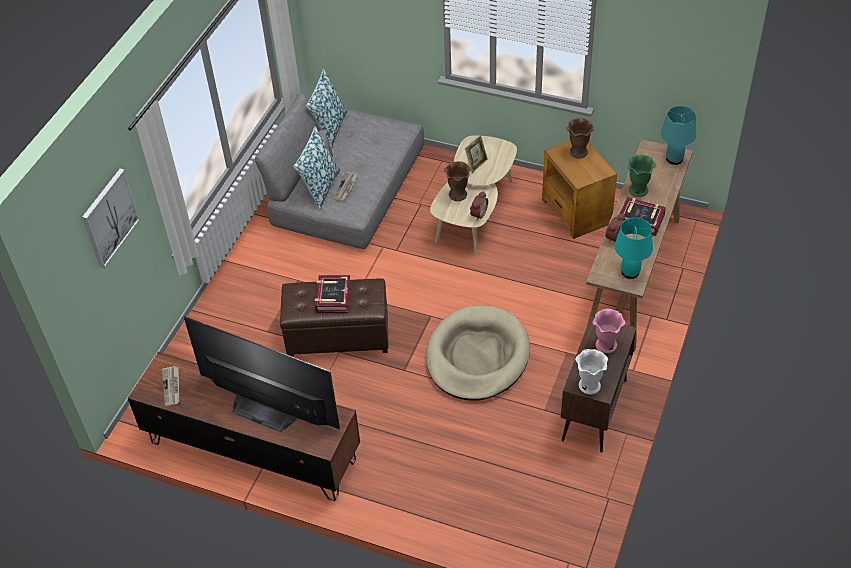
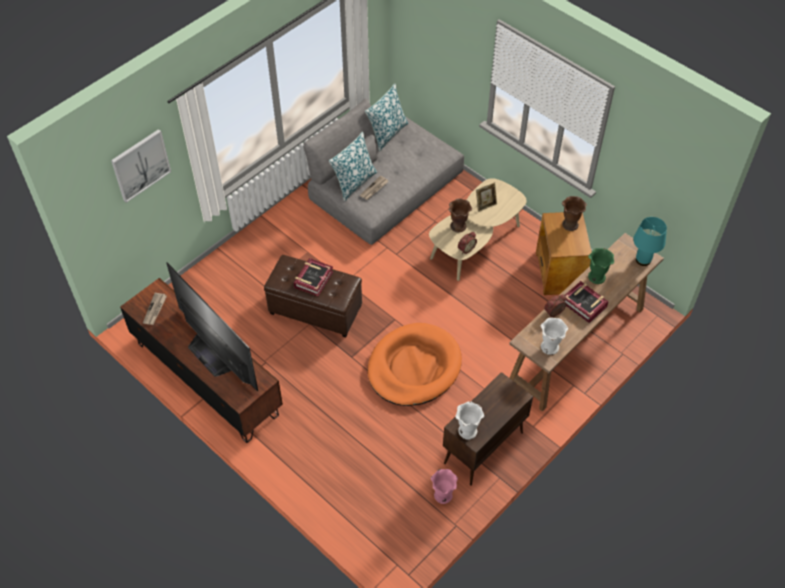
camera: 20 degrees right, 5 degrees up
(477, 356) = (414, 367): beige dog bed -> orange dog bed
(605, 345) = (499, 401): pink vase -> pink vase (443, 495)
(630, 272) = (550, 347): turquoise table lamp -> white vase

